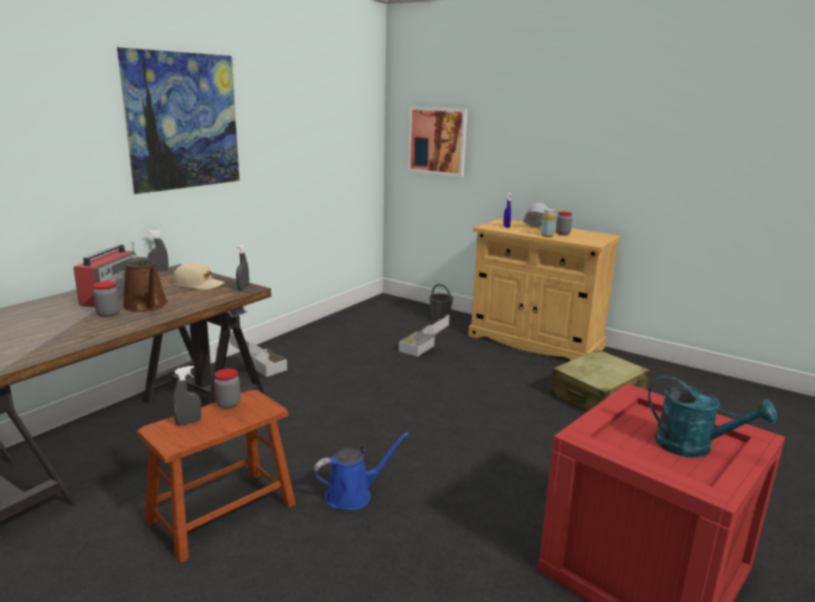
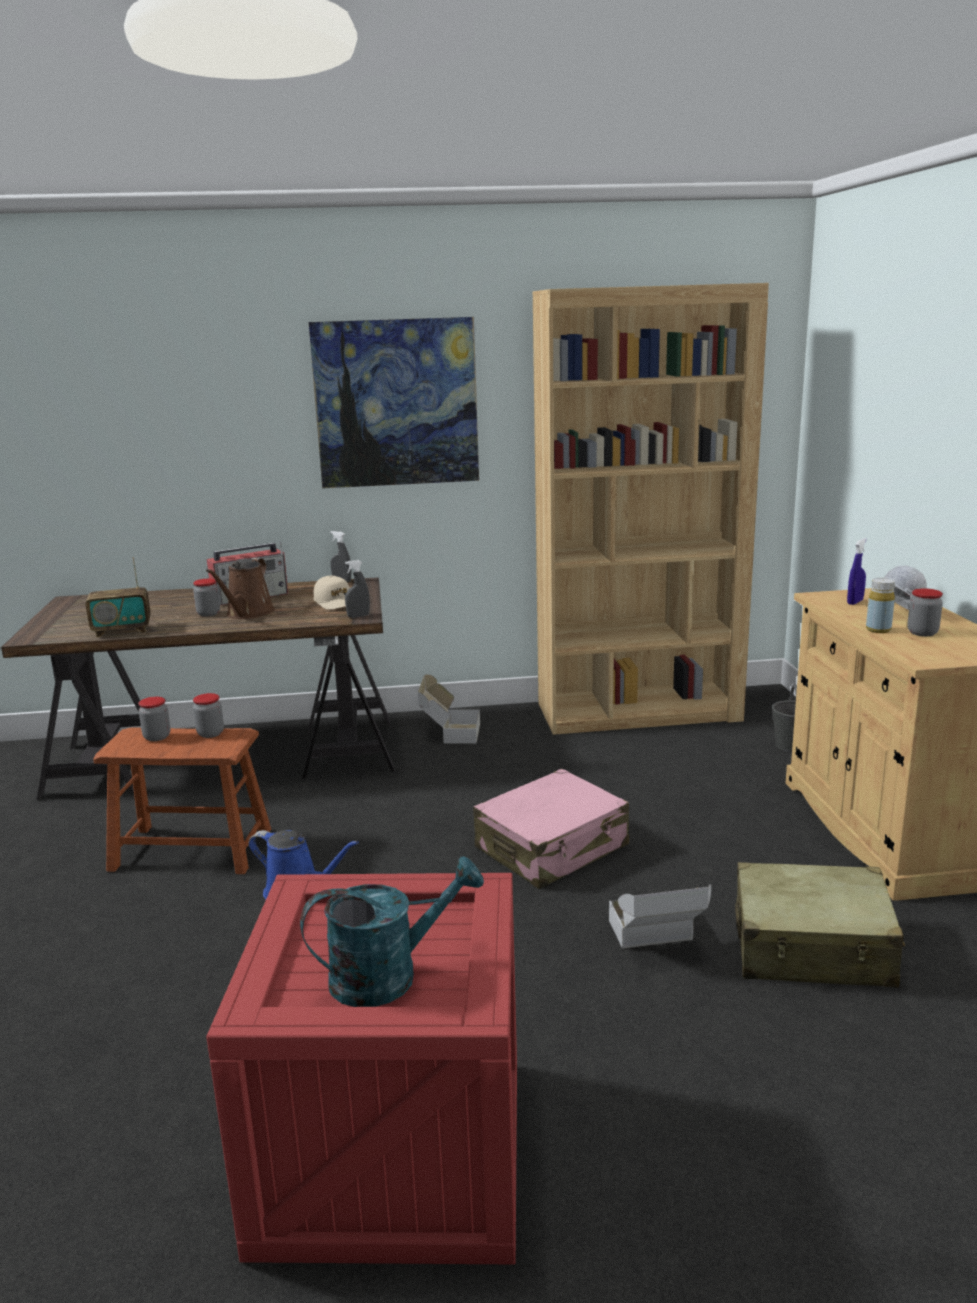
camera: 50 degrees right, 0 degrees up
(58, 345) = (122, 631): none -> radio
(188, 422) = (157, 737): grey spray bottle -> jar
(343, 325) = (639, 712): none -> brown bookcase
(424, 351) = (677, 780): cardboard box -> cardboard box (656, 942)
(434, 404) = (552, 848): none -> pink suitcase
(437, 141) = (847, 434): picture -> none
(694, 447) = (389, 975): turquoise watering can -> turquoise watering can turned 105 degrees counterclockwise

